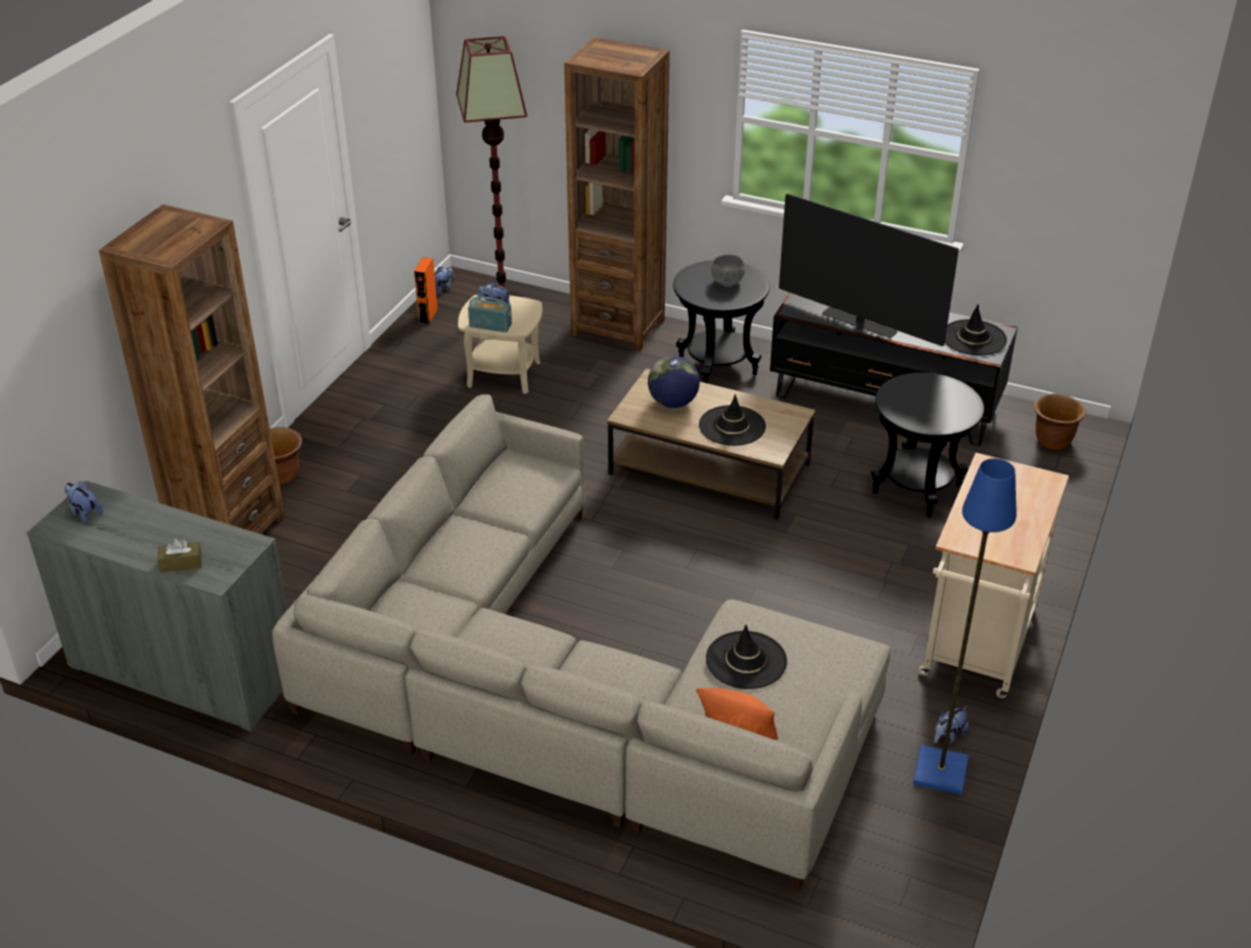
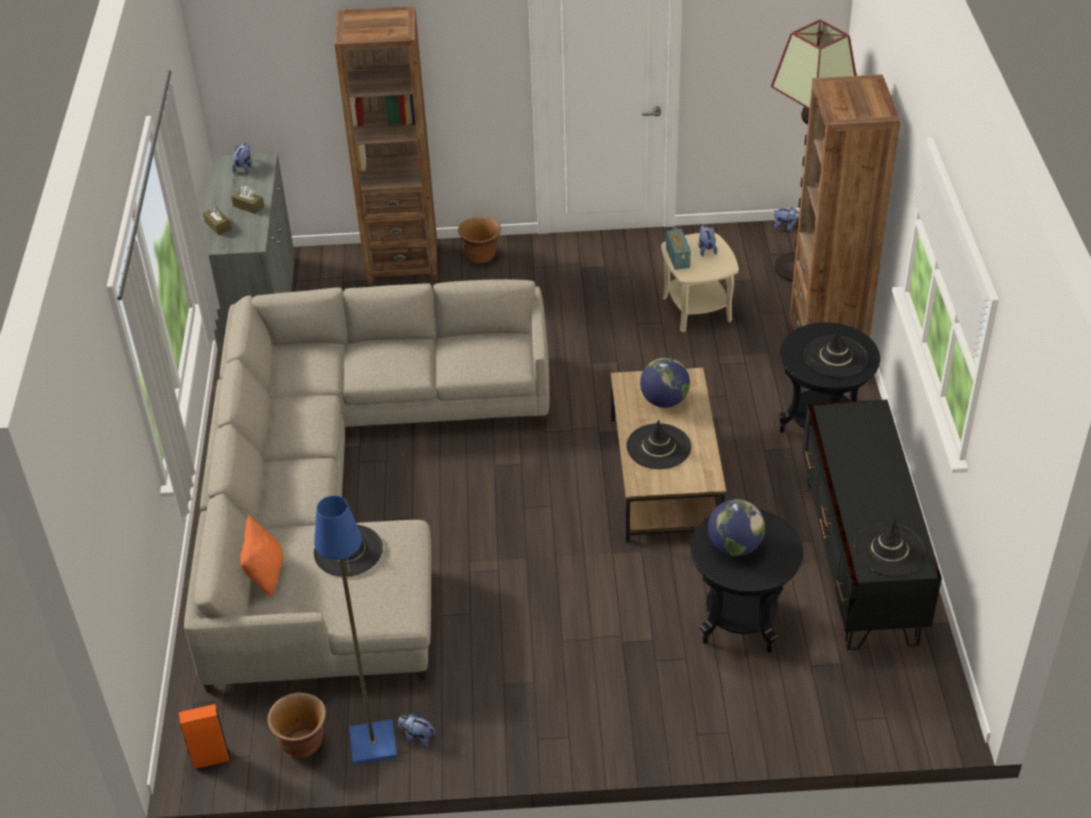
camera: 65 degrees right, 5 degrees up
(170, 529) = (248, 206): none -> brown tissue box
(428, 316) = (741, 236): orange speaker -> orange speaker (211, 759)
(728, 282) = (836, 357): grey bowl -> black hat
(859, 323) = (844, 462): television -> none
(924, 407) = (734, 546): none -> globe
(977, 648) = (540, 728): beige cart -> none
(1052, 441) = (903, 705): brown planter -> brown planter (302, 744)

